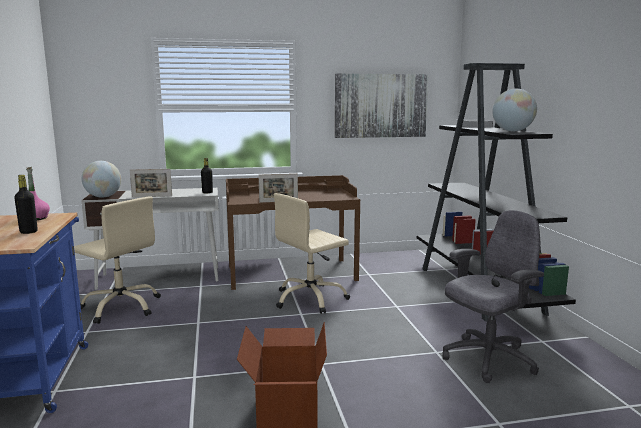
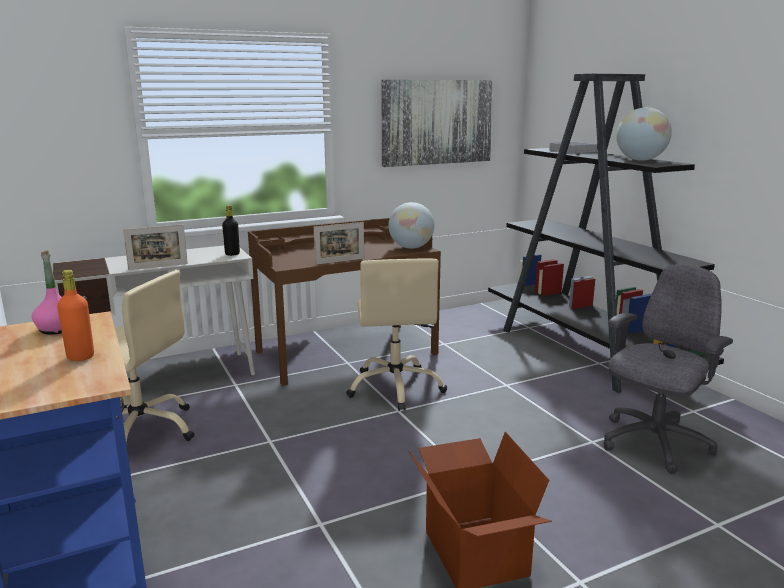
camera: 15 degrees left, 5 degrees up
(28, 232) = (80, 357): black bottle -> orange bottle
(103, 197) = (82, 272): globe -> globe (411, 248)
(310, 299) = (396, 387): beige office chair -> beige office chair turned 45 degrees counterclockwise

